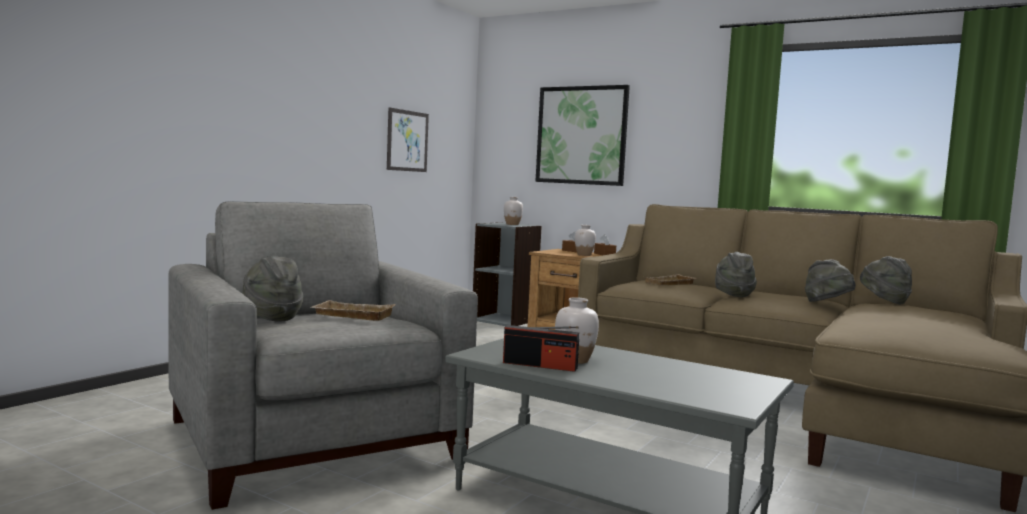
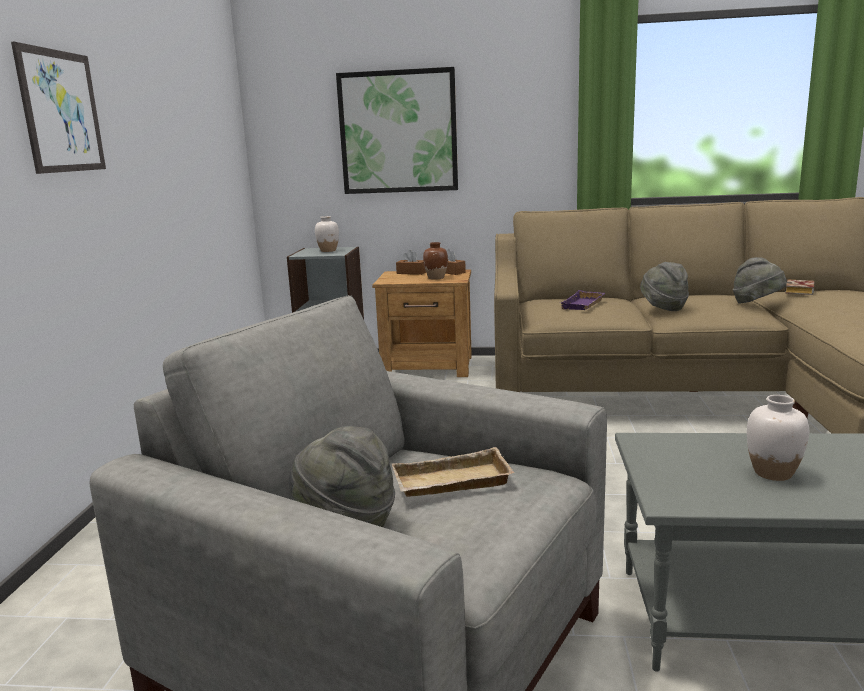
camera: 25 degrees left, 10 degrees up
(407, 141) = (192, 161): picture -> picture (61, 111)
(540, 365) = (770, 498): radio -> none
(584, 255) = (436, 278): white vase -> brown vase
(670, 284) = (584, 305): beige tray -> purple tray
(884, 301) = (800, 291): grey hat -> book

